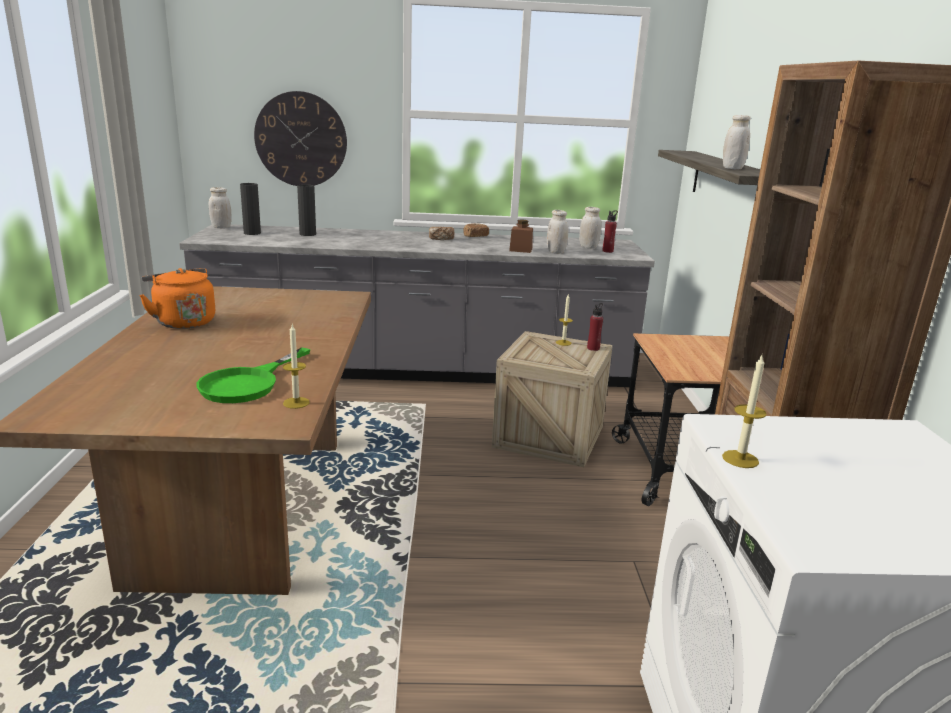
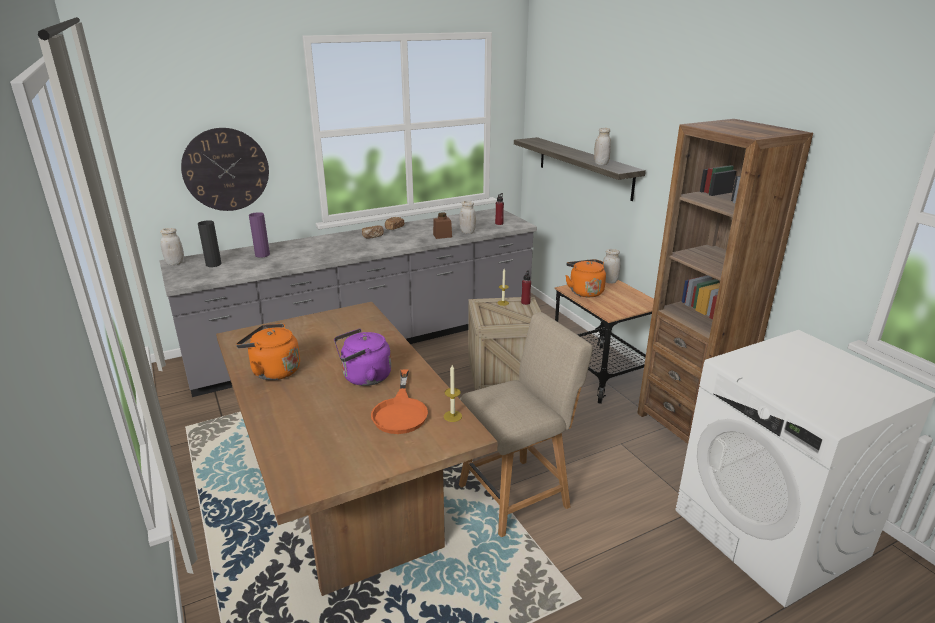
camera: 25 degrees left, 5 degrees up
(248, 383) = (400, 411): green frying pan -> orange frying pan
(259, 347) = (364, 377): none -> purple kettle
(307, 234) = (262, 255): black vase -> purple vase
(434, 571) = (518, 494): none -> beige chair
(588, 247) = (482, 222): white jar -> white jar (609, 281)
(670, 344) = (584, 291): none -> orange kettle
(740, 459) = (758, 382): candle -> none

